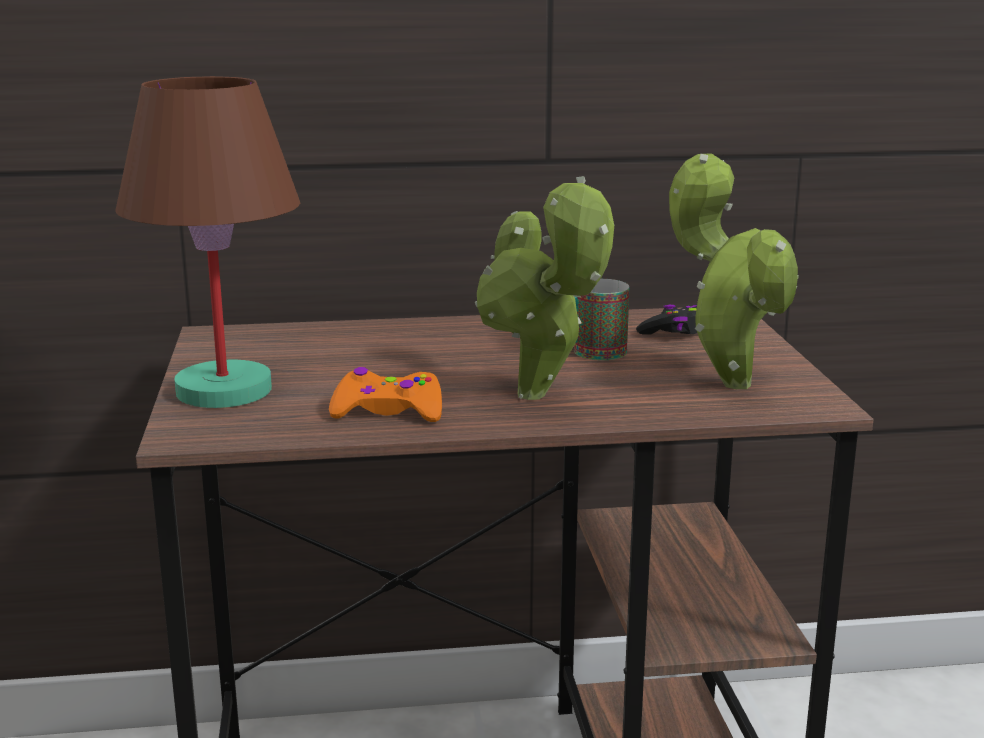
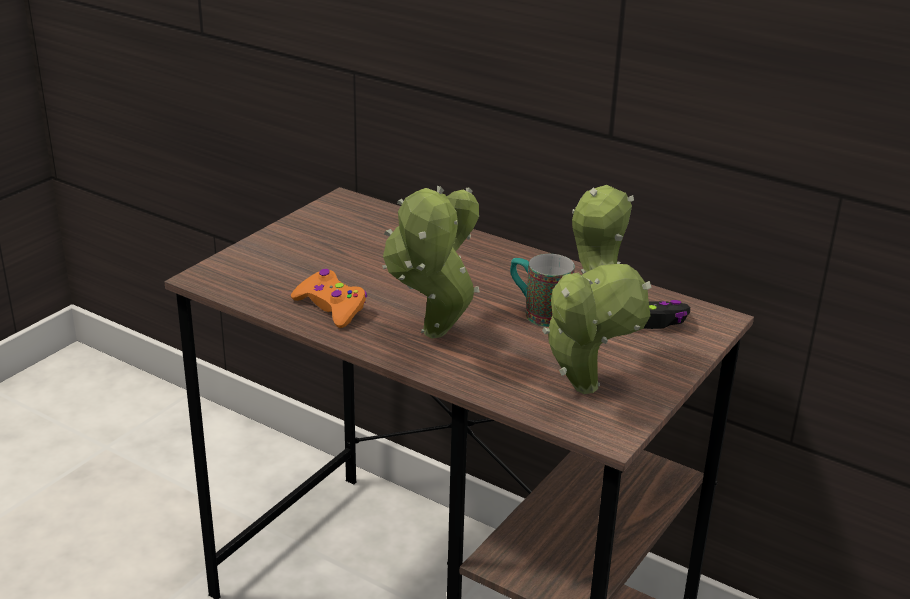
camera: 40 degrees right, 10 degrees up
(223, 390) = (276, 250): brown table lamp -> none

